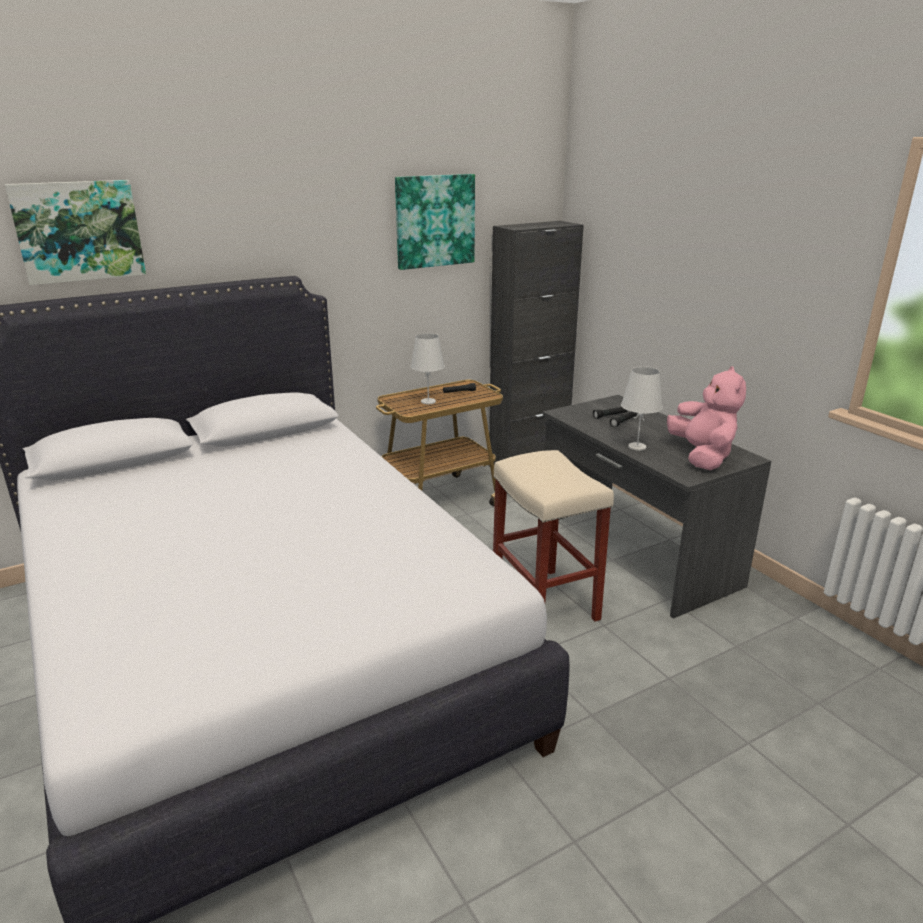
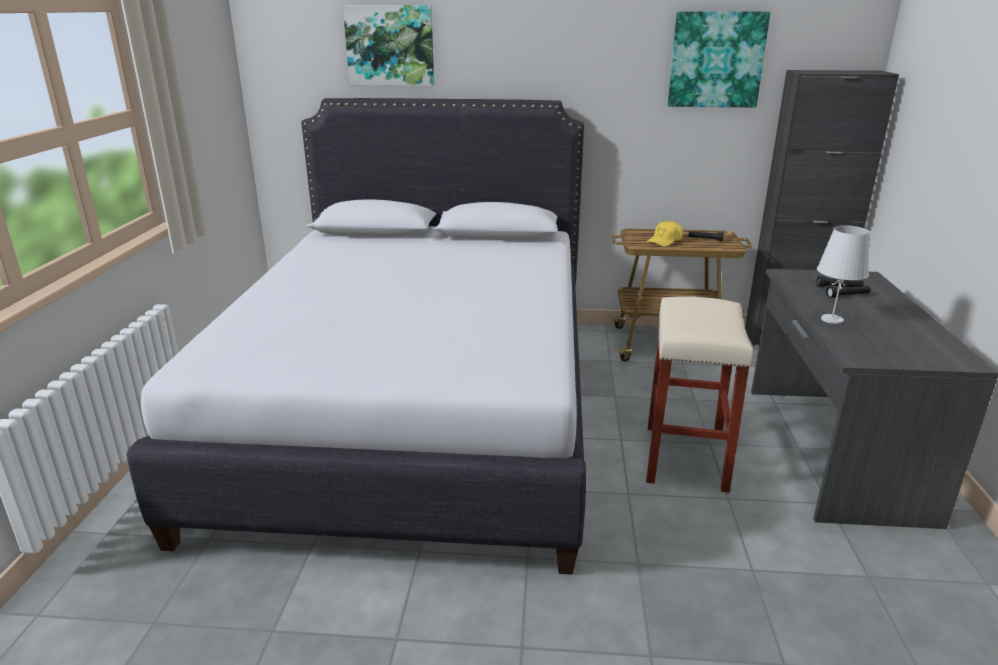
camera: 35 degrees right, 0 degrees up
(428, 401) = (665, 241): white table lamp -> yellow cap
(702, 456) = (903, 346): pink plush toy -> none

